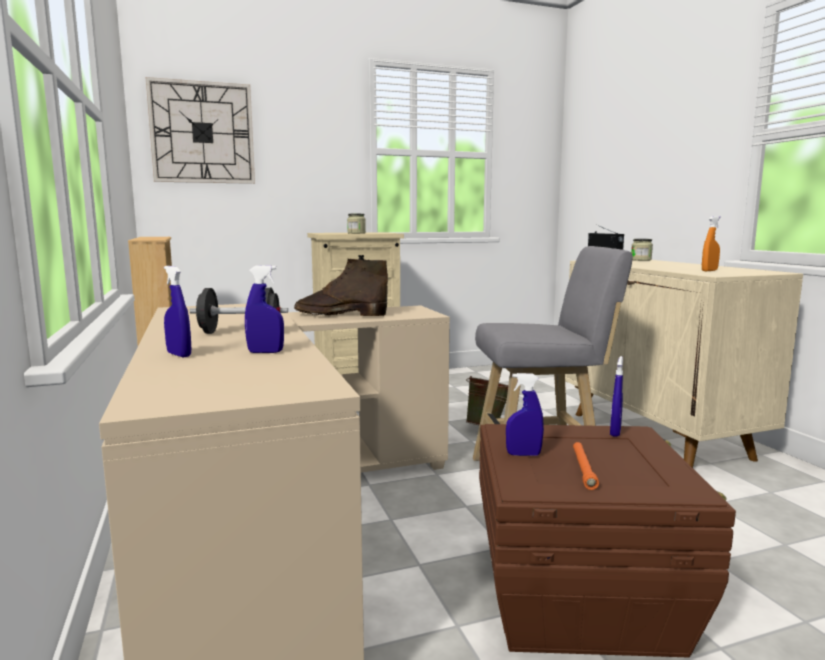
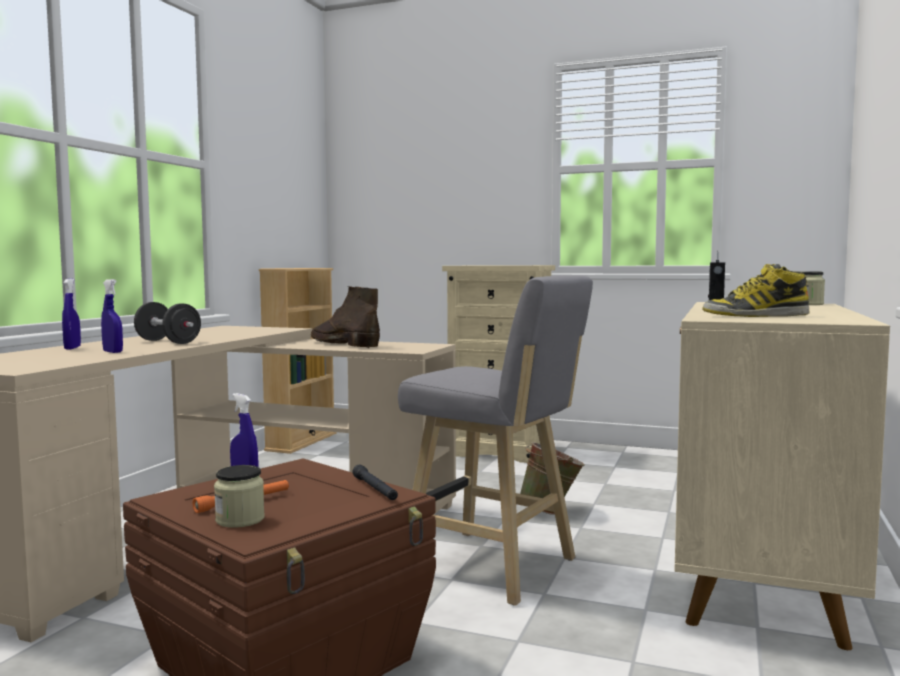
camera: 40 degrees right, 5 degrees down
(202, 133) = (384, 167): wall clock -> none
(356, 233) = (493, 265): jar -> jar (240, 519)
(615, 432) = (375, 489): blue spray bottle -> black flashlight
(709, 270) = (755, 315): orange spray bottle -> boot

